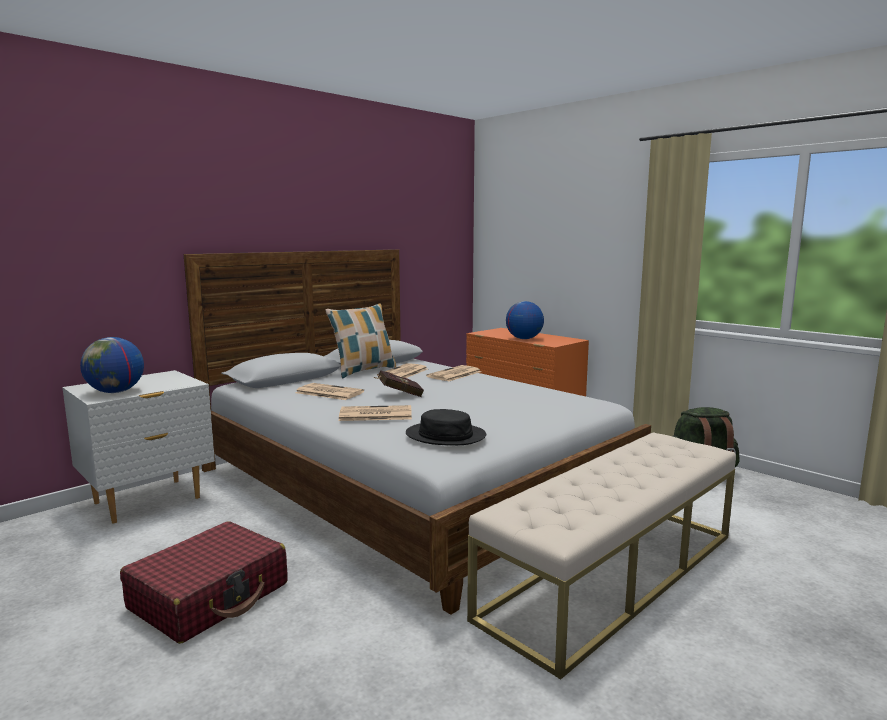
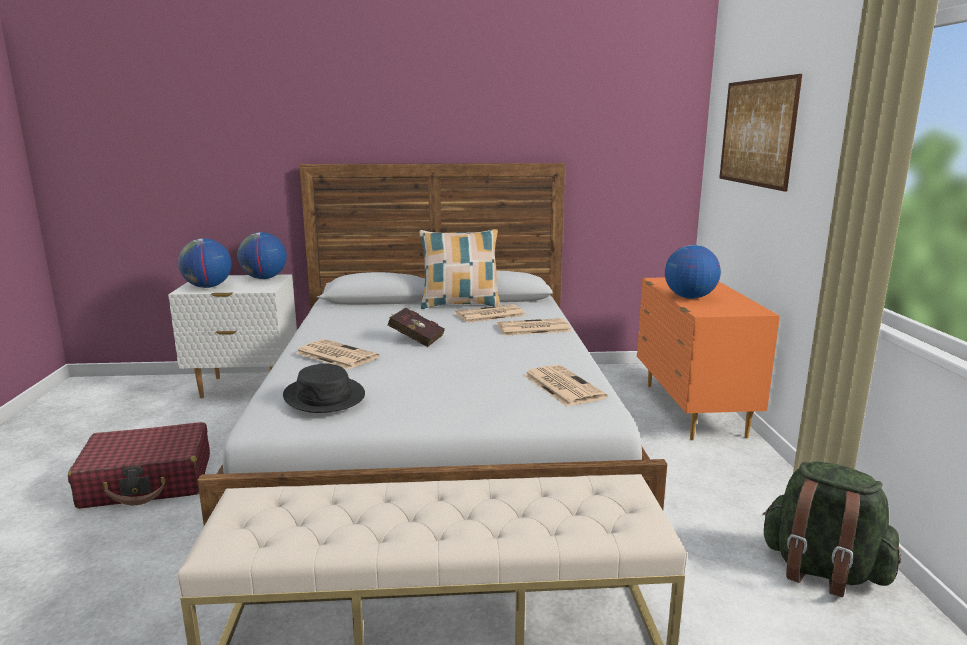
camera: 40 degrees right, 5 degrees up
(157, 377) = (264, 278): none -> globe
(328, 392) = (369, 322): newspaper -> newspaper (562, 386)
(539, 224) = (756, 132): none -> picture

